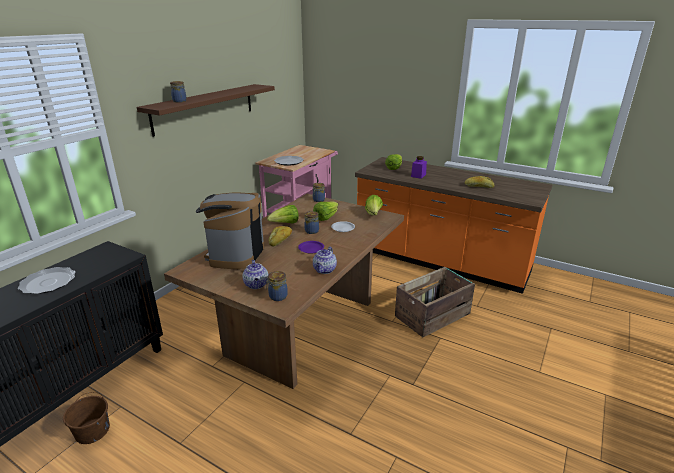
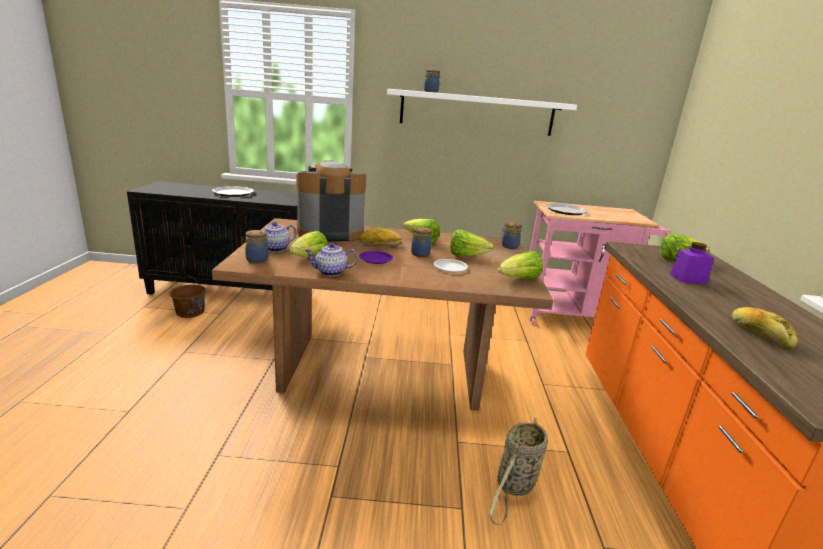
camera: 60 degrees right, 5 degrees down
(205, 108) = (476, 113): brown shelf -> white shelf
(289, 274) = (307, 258): none -> lettuce
(433, 315) = (514, 487): crate -> basket

